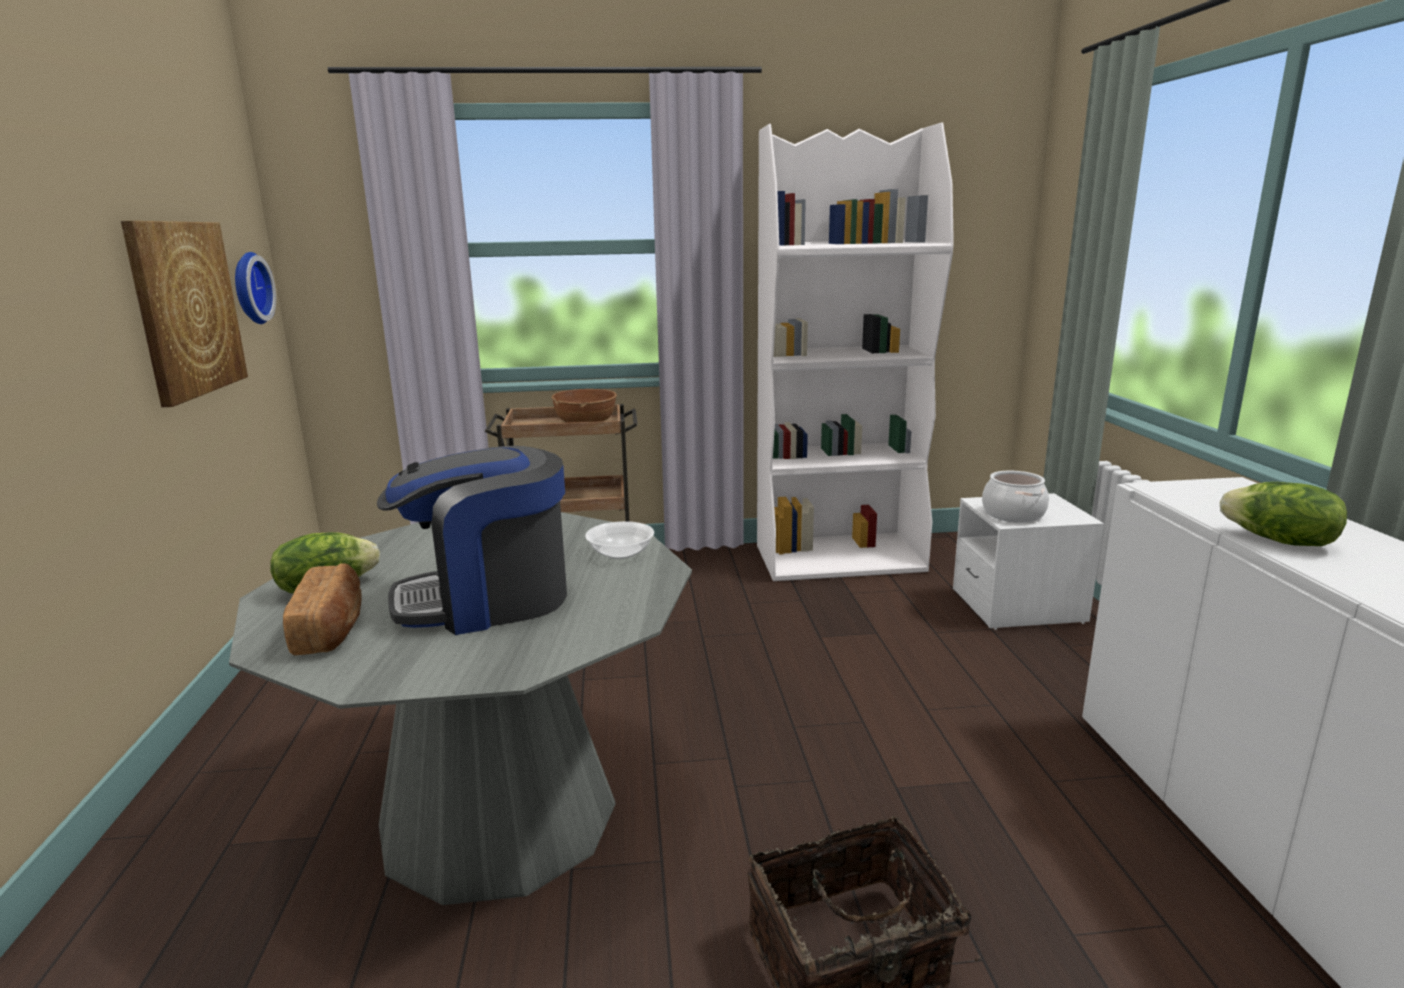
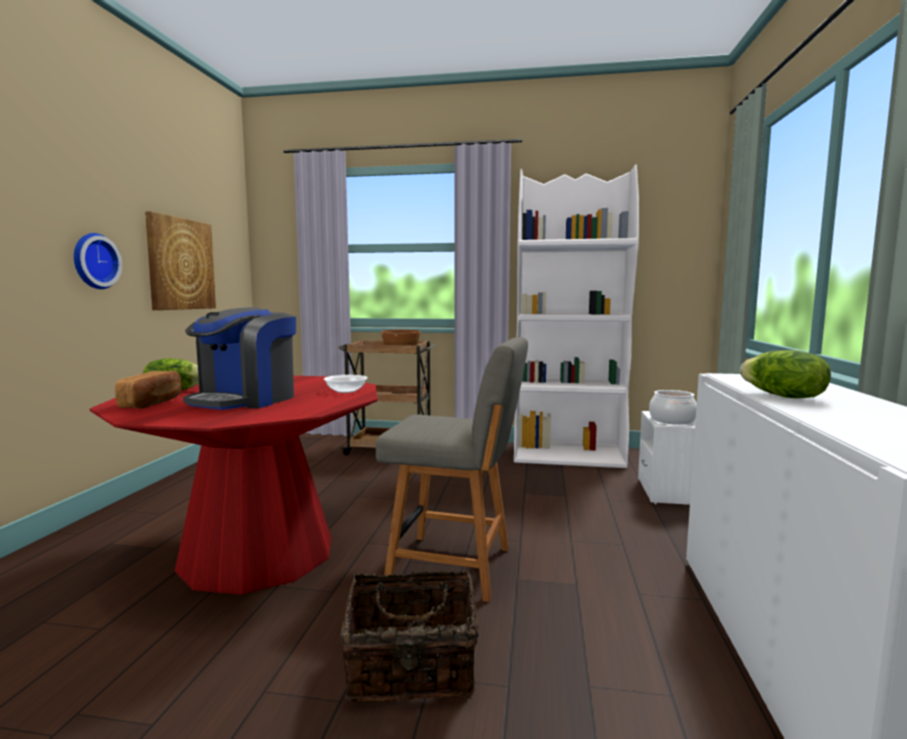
camera: 15 degrees right, 10 degrees down
(248, 288) = (228, 263): wall clock -> wall clock (93, 261)
(486, 600) = (246, 400): coffee machine -> coffee machine turned 60 degrees counterclockwise
(498, 815) = (257, 553): grey dining table -> red dining table
(804, 783) = (455, 566): none -> grey chair

